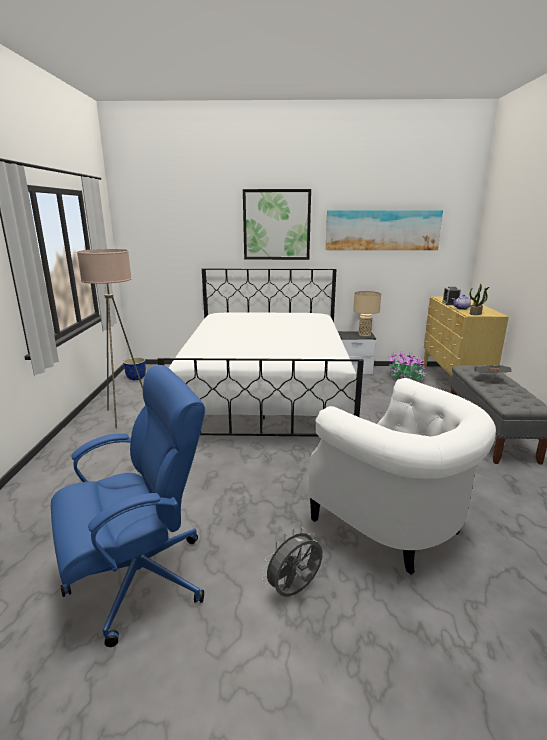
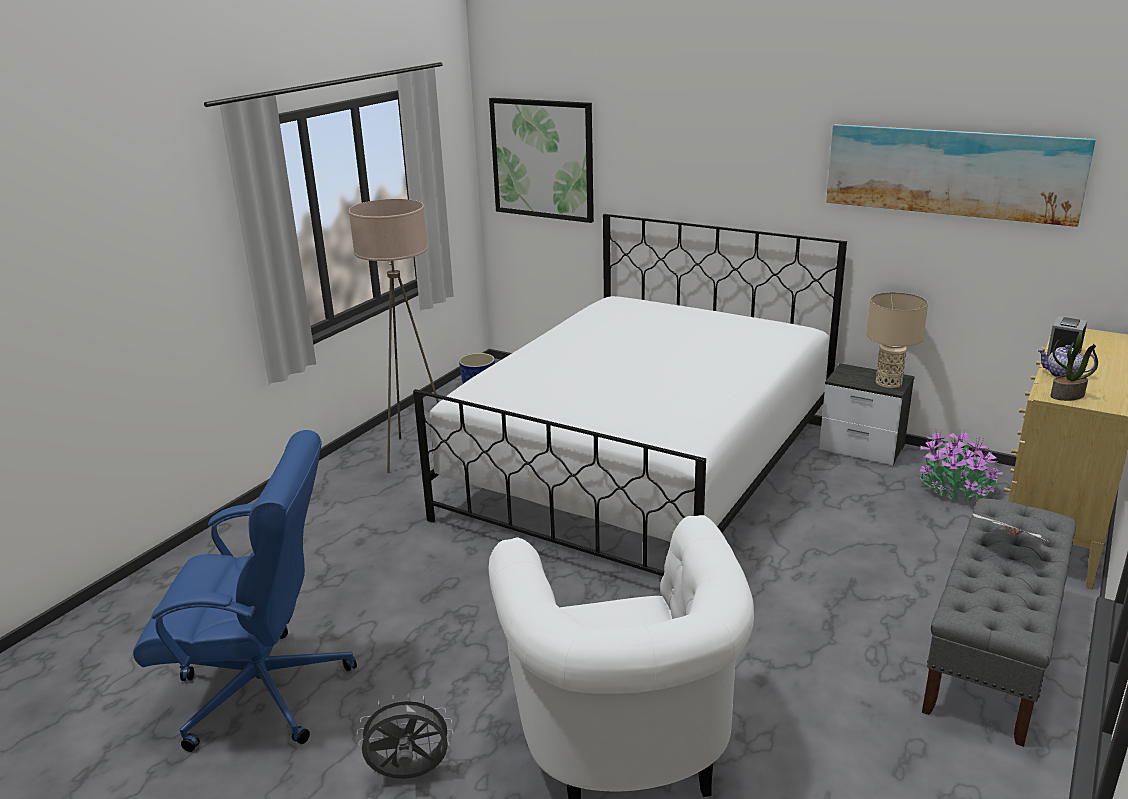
camera: 30 degrees right, 5 degrees up
(276, 225) = (737, 146): picture -> picture (542, 159)

